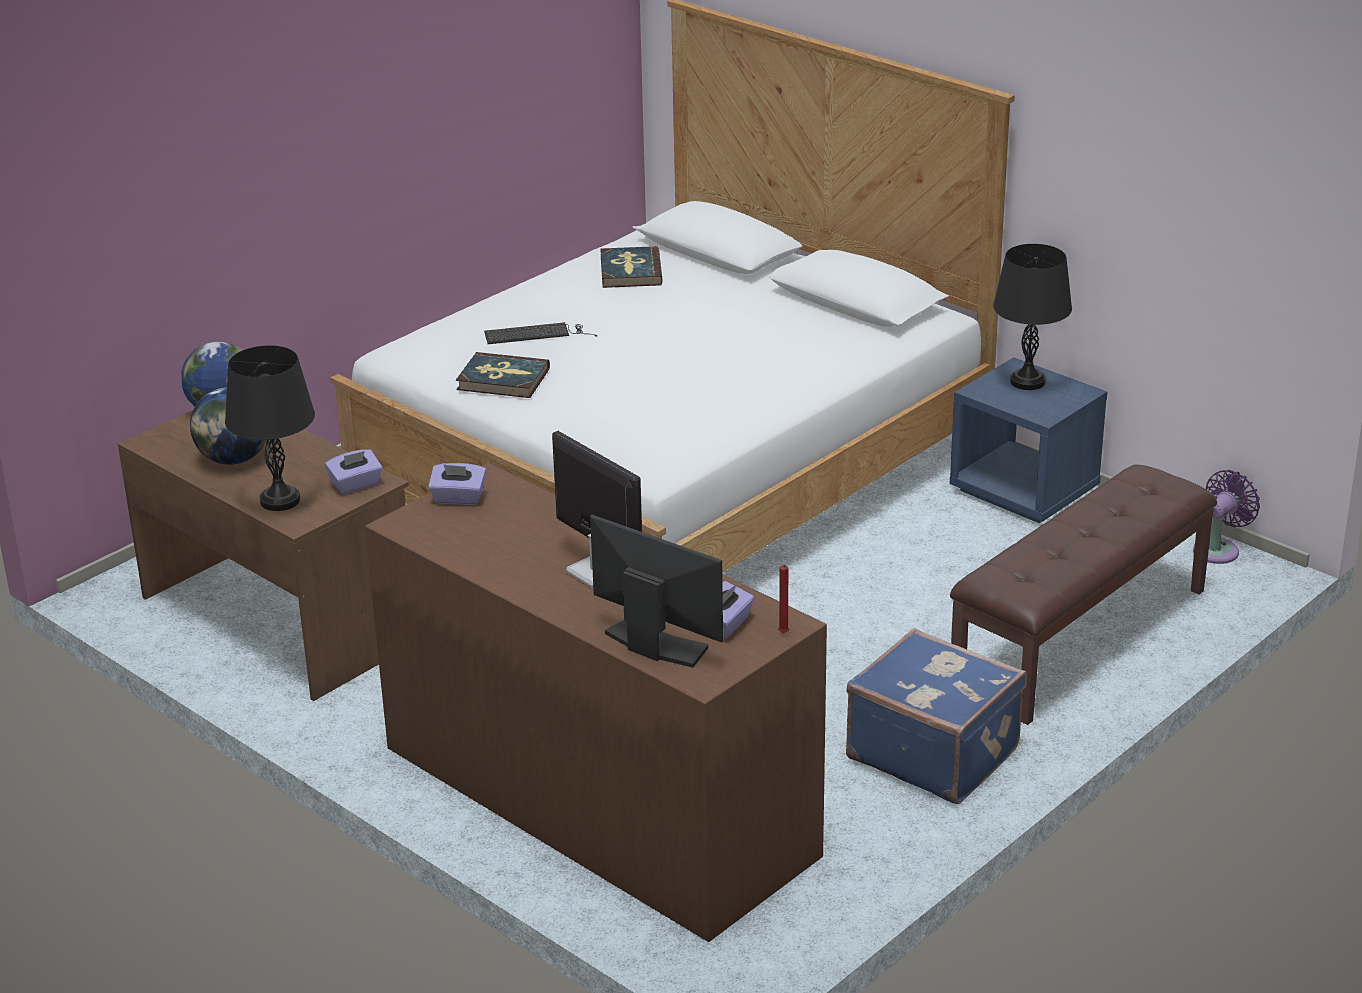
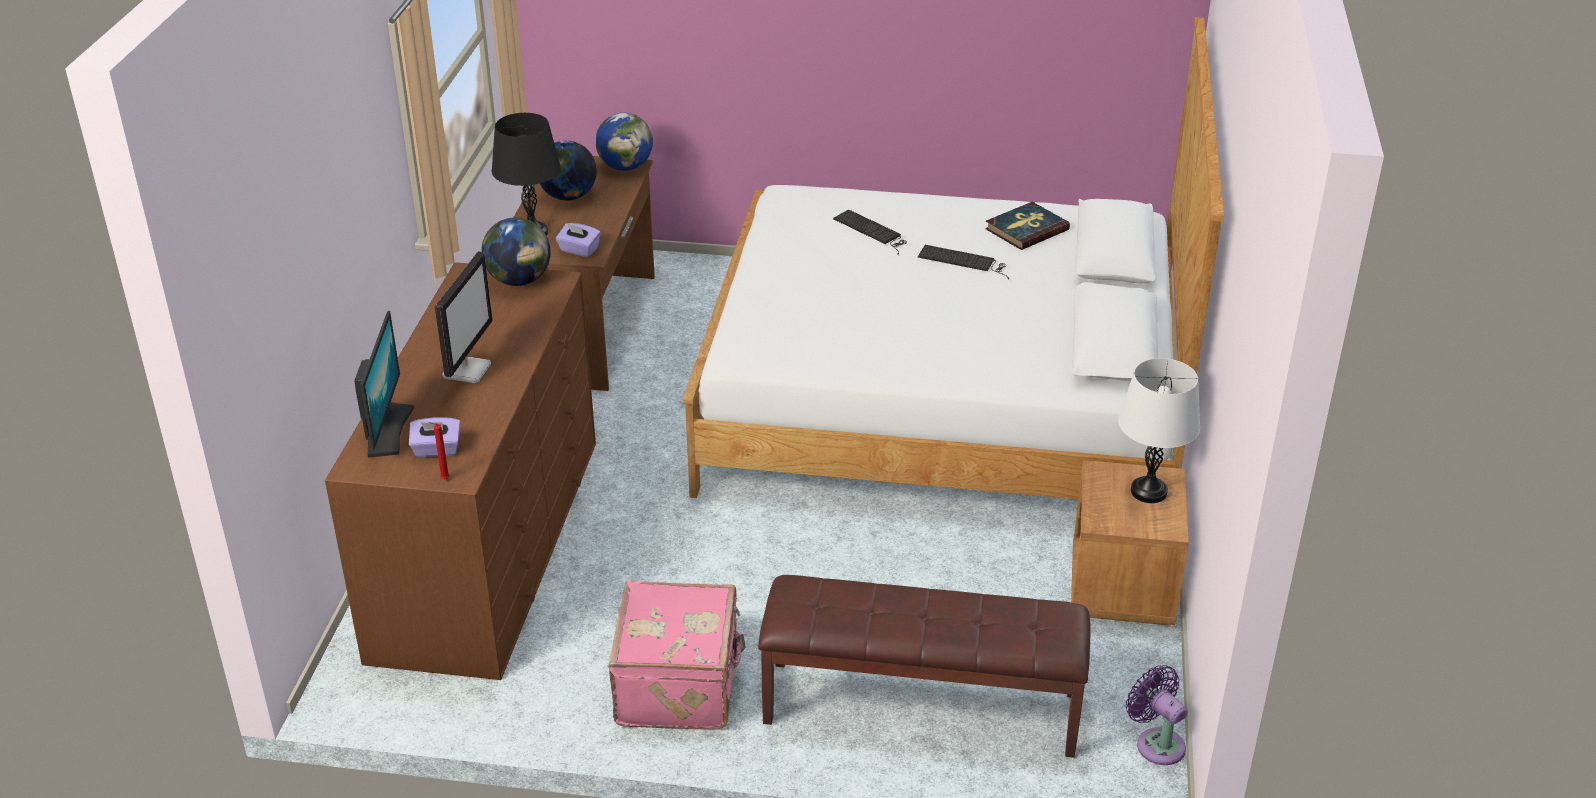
camera: 55 degrees right, 5 degrees up
(458, 498) = (519, 280): purple tissue box -> globe
(503, 379) = (792, 246): book -> none
(646, 313) = (964, 261): none -> keyboard
(933, 752) = (680, 685): blue suitcase -> pink suitcase
(1025, 490) = (1122, 588): blue nightstand -> brown nightstand
(1027, 382) = (1148, 492): black table lamp -> white table lamp
(1219, 549) = (1157, 743): purple fan -> purple fan turned 135 degrees counterclockwise

